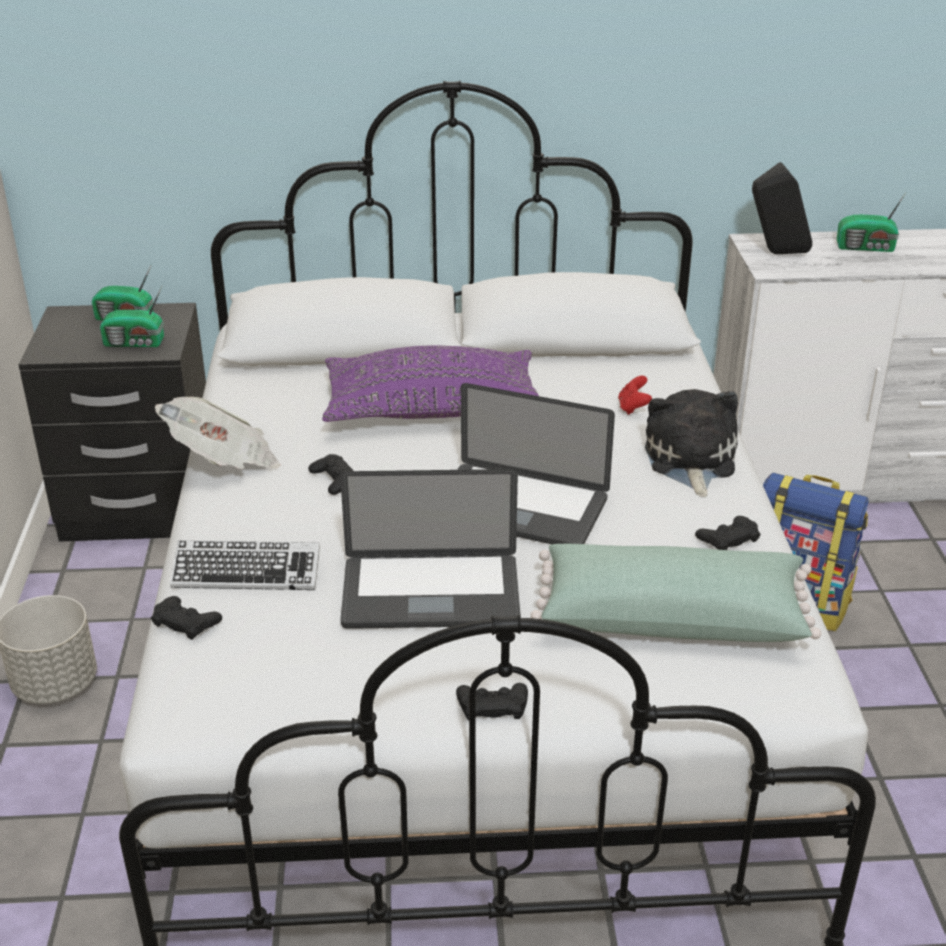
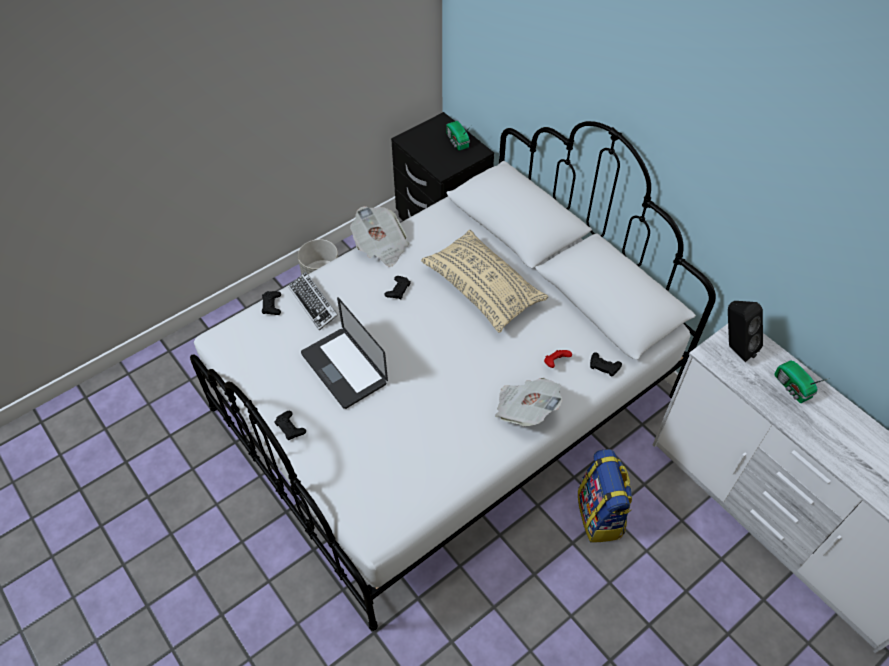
camera: 55 degrees right, 20 degrees up
(135, 343) = (440, 159): radio -> none
(432, 409) = (483, 289): purple pillow -> beige pillow
(519, 508) = (429, 364): laptop -> none
(671, 616) = (392, 460): green pillow -> none
(690, 461) = (525, 409): plush toy -> newspaper
(728, 538) = (469, 455): black game controller -> black game controller (604, 366)

